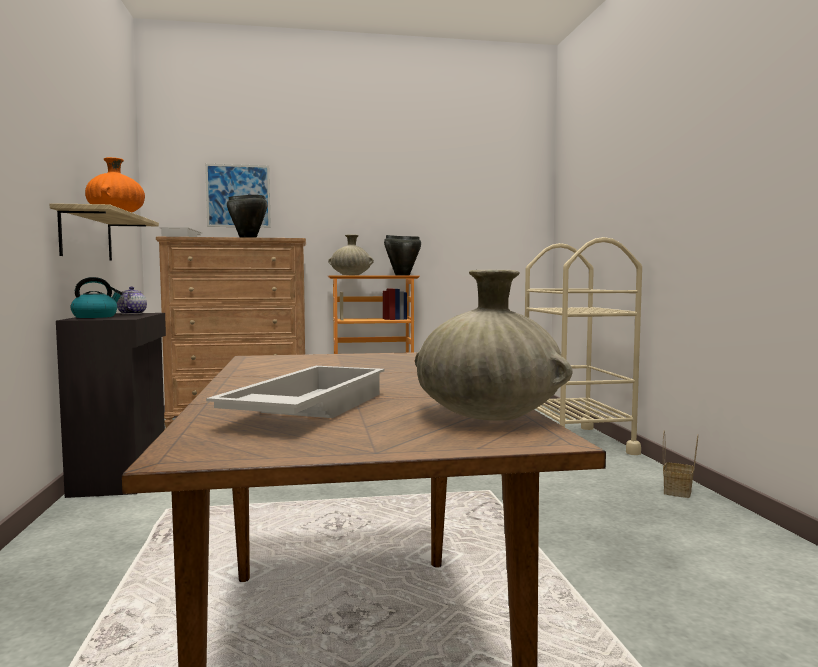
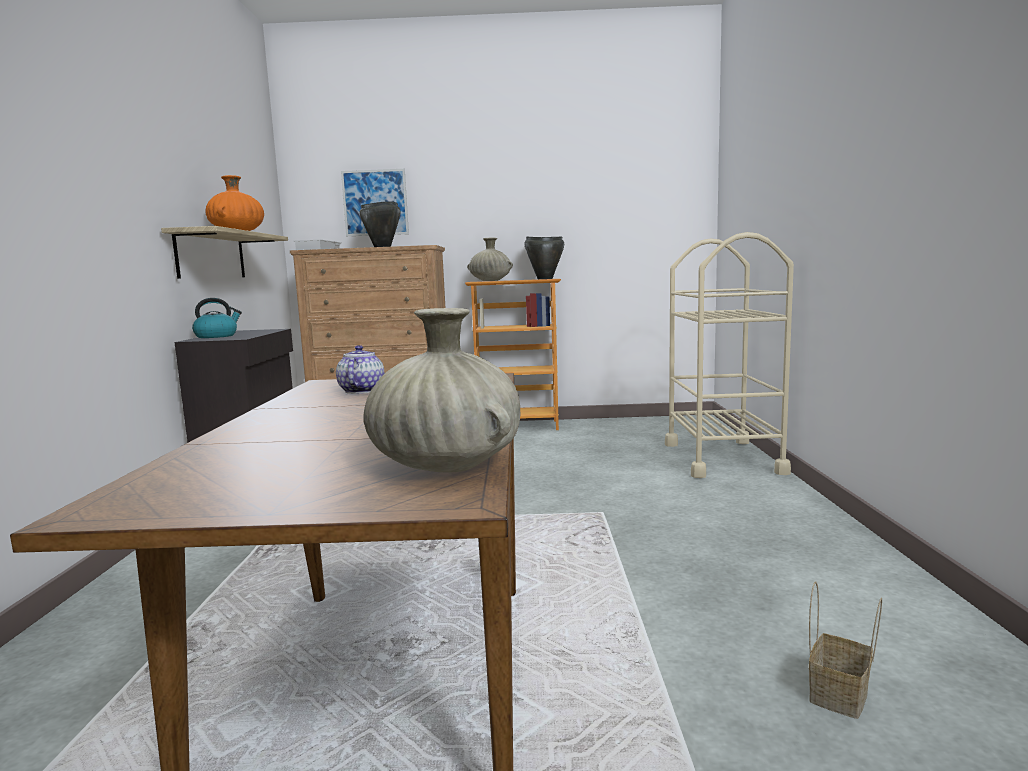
camera: 10 degrees right, 5 degrees up
(132, 313) = (257, 331): teapot -> teapot (361, 391)
(306, 409) = (279, 453): white tray -> none
(678, 492) = (814, 520): basket -> basket (839, 696)

